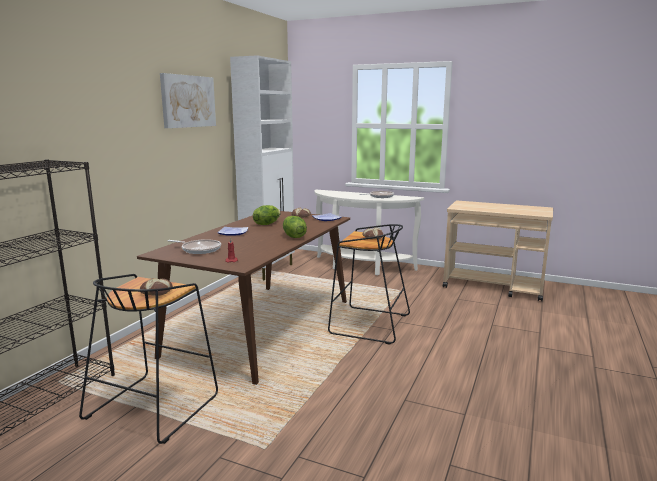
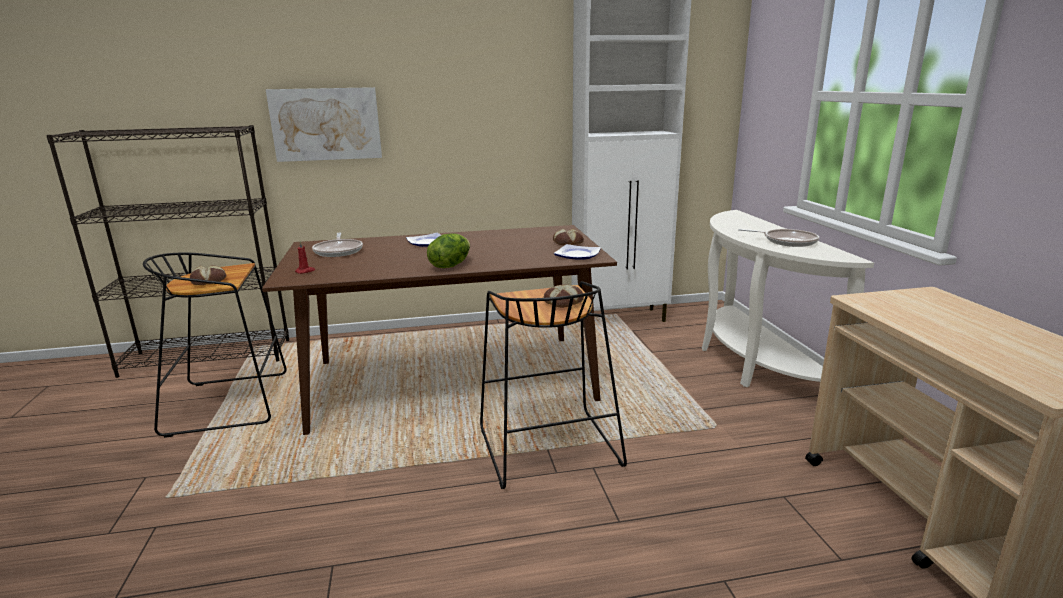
camera: 55 degrees right, 5 degrees up
(188, 101) = (482, 58): picture -> picture (326, 124)
(266, 224) = (495, 242): lettuce -> none

